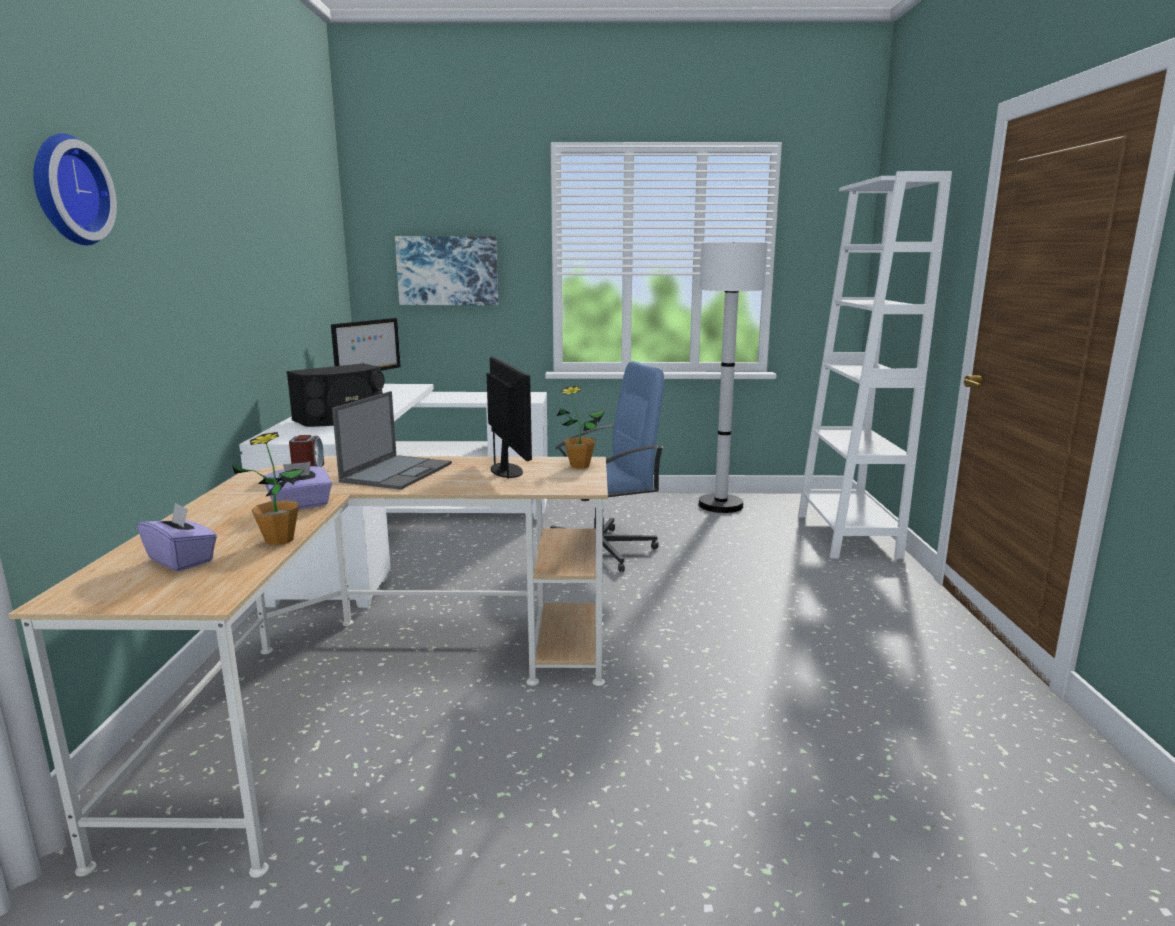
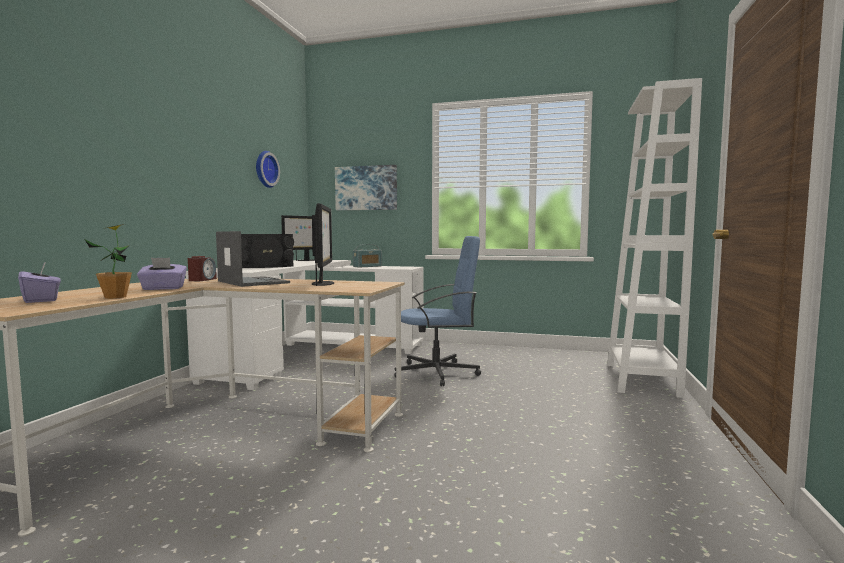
camera: 15 degrees right, 10 degrees down
(66, 190) = (51, 86): wall clock -> wall clock (265, 169)
(397, 472) = (252, 282): laptop -> laptop turned 75 degrees counterclockwise
(466, 396) = (367, 266): none -> radio
(580, 465) = (377, 284): potted plant -> none
(720, 505) = (548, 355): white floor lamp -> none

